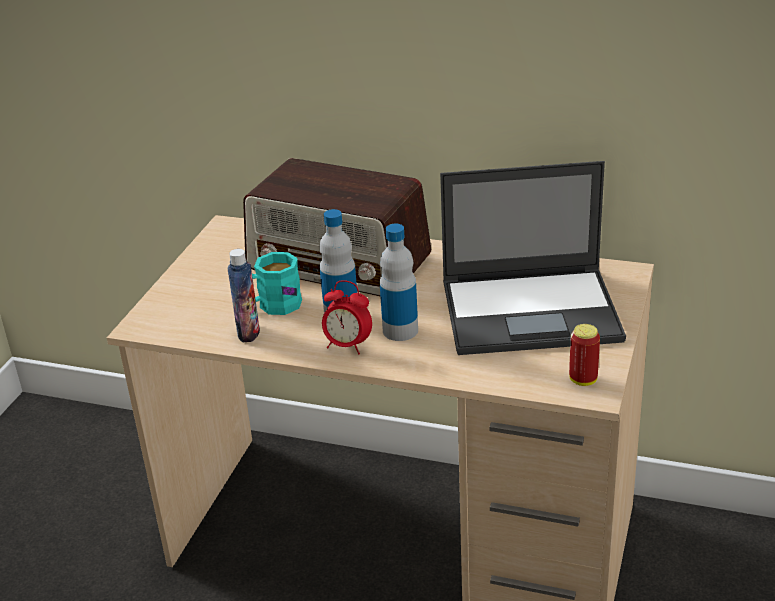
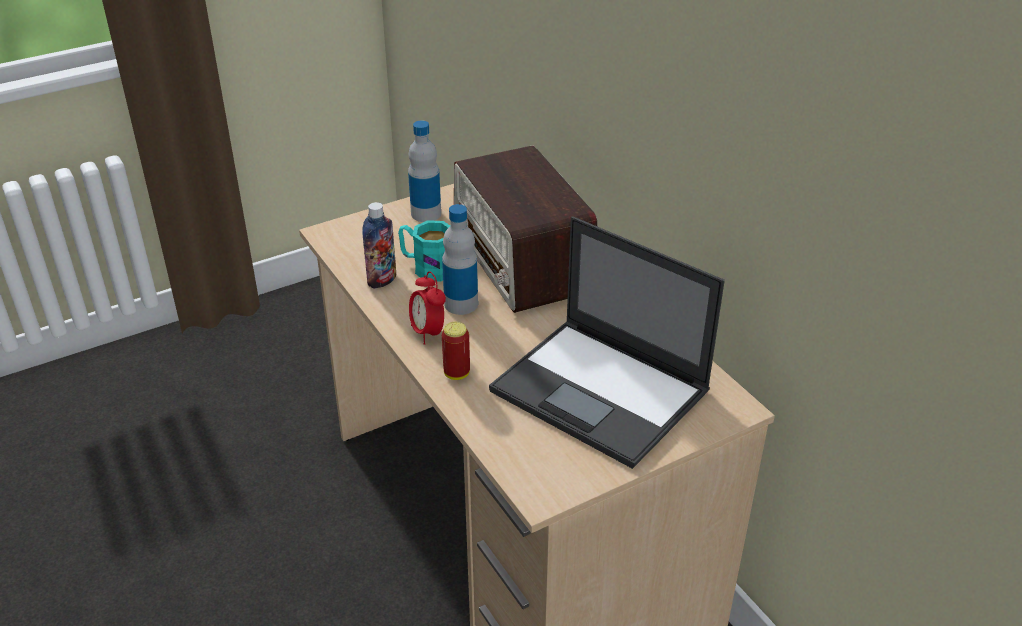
camera: 40 degrees right, 5 degrees up
(400, 330) = (480, 344): bottle -> bottle (426, 213)
(583, 380) = (548, 478): can -> can (456, 373)

